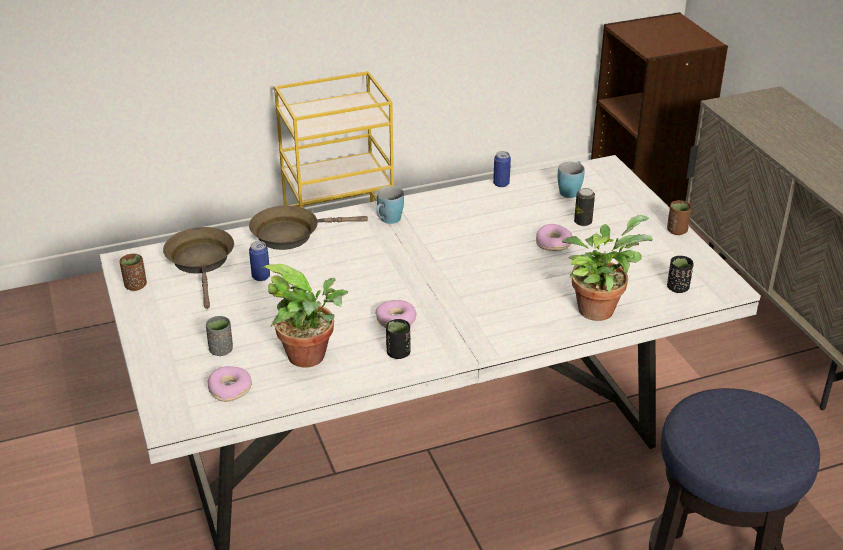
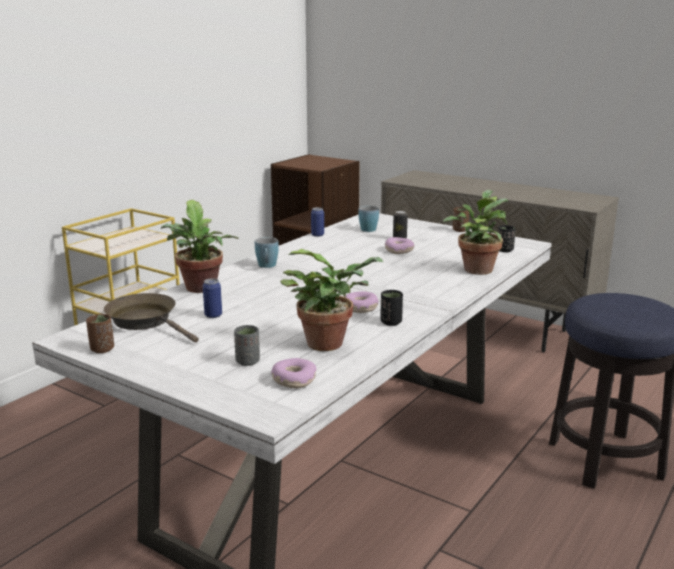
camera: 35 degrees left, 15 degrees down
(291, 234) = (201, 289): brown frying pan -> potted plant

